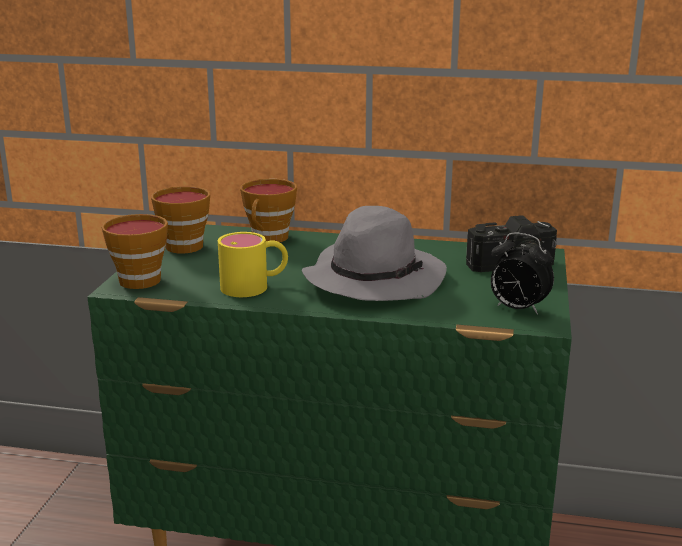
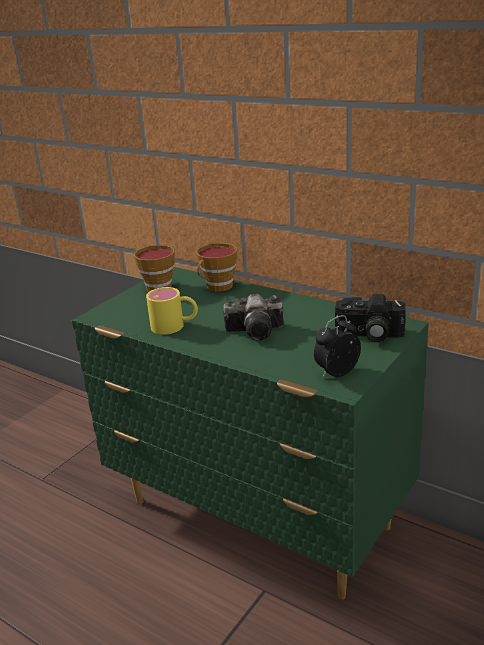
camera: 25 degrees right, 5 degrees up
(136, 279) = (109, 310): cup -> none
(374, 279) = (258, 331): grey hat -> camera
(517, 309) = (336, 373): alarm clock -> alarm clock turned 90 degrees clockwise

